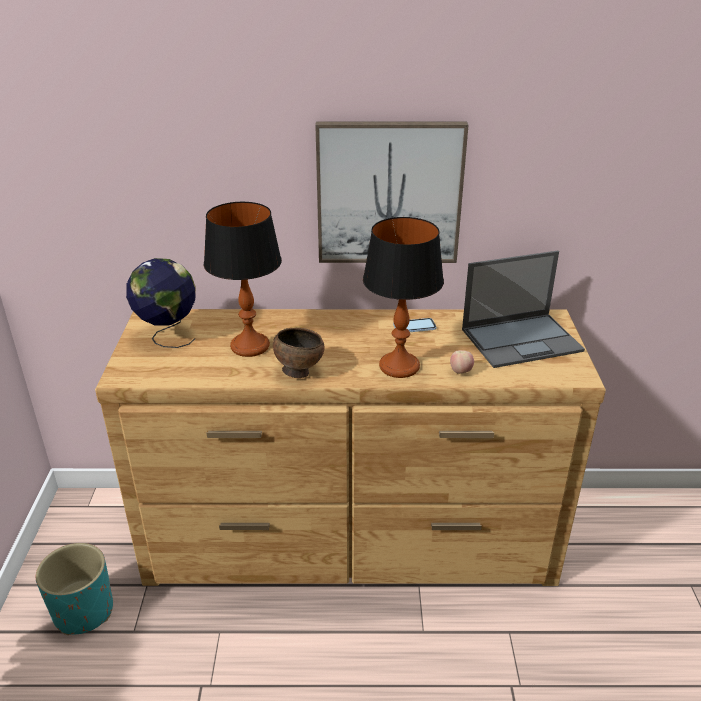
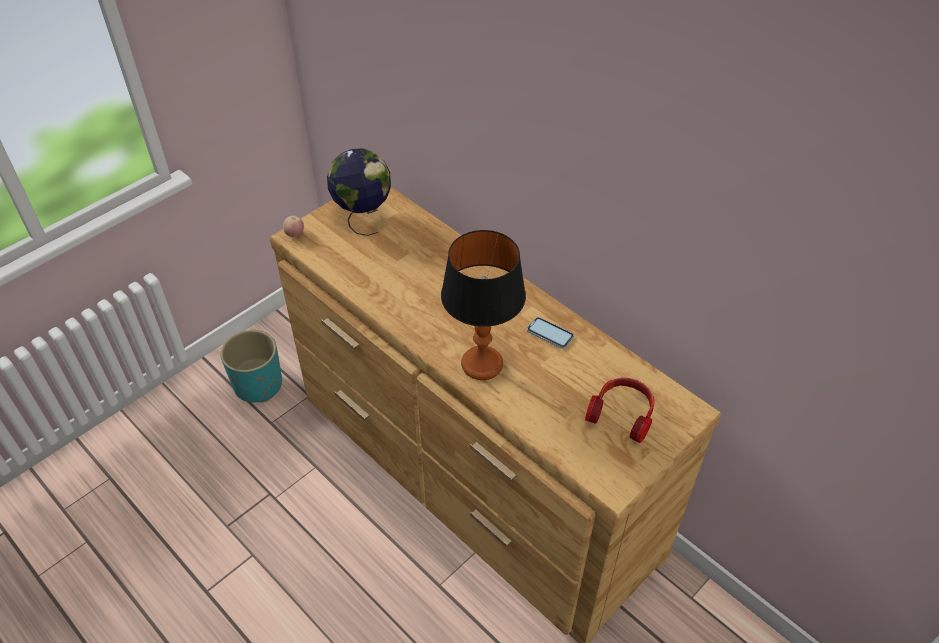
camera: 45 degrees right, 15 degrees up
(250, 346) = (404, 266): table lamp -> none
(298, 372) = (405, 315): brown bowl -> none
(389, 193) = (573, 194): picture -> none
(460, 371) = (521, 405): apple -> apple (295, 234)
(522, 340) = (622, 413): laptop -> headphones

